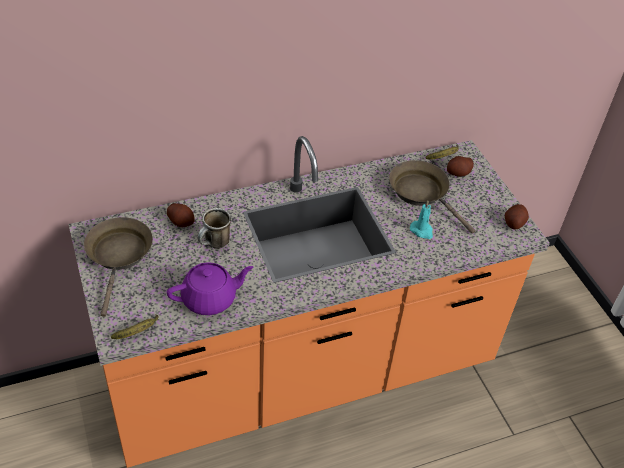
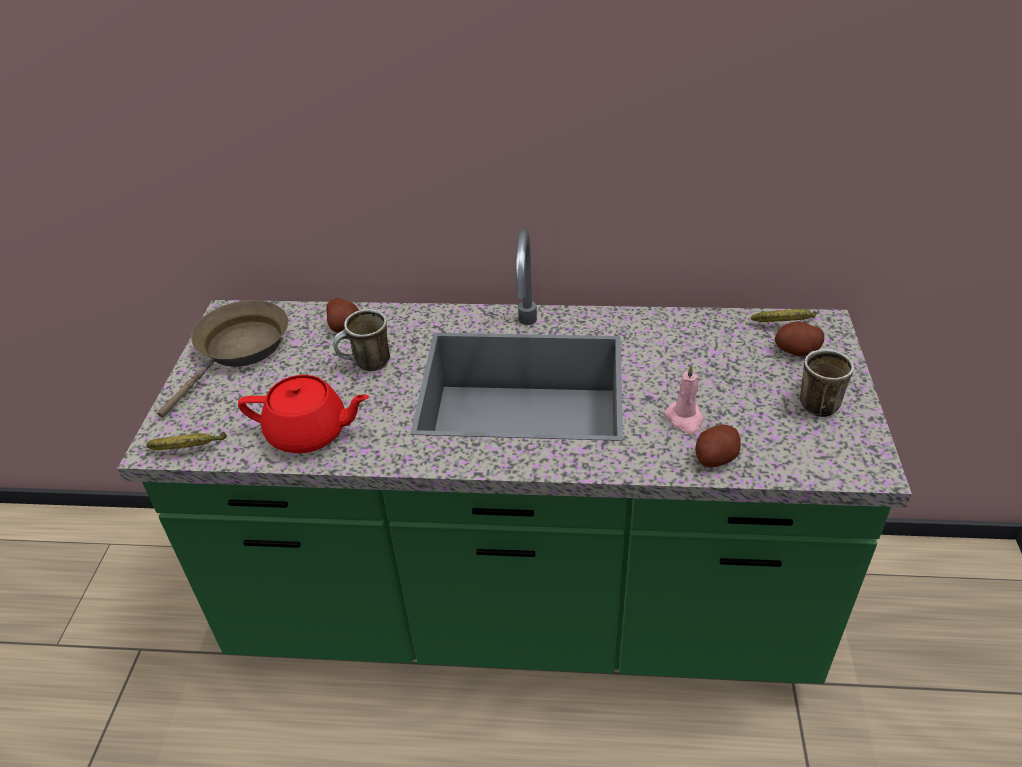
camera: 30 degrees right, 5 degrees down
(210, 299) = (309, 433): purple teapot -> red teapot
(300, 374) = (522, 610): orange counter -> green counter
(422, 193) = (718, 366): brown frying pan -> none
(422, 231) = (685, 419): turquoise candle -> pink candle
(481, 202) = (813, 401): none -> mug
(514, 223) = (857, 446): potato -> potato (715, 457)

